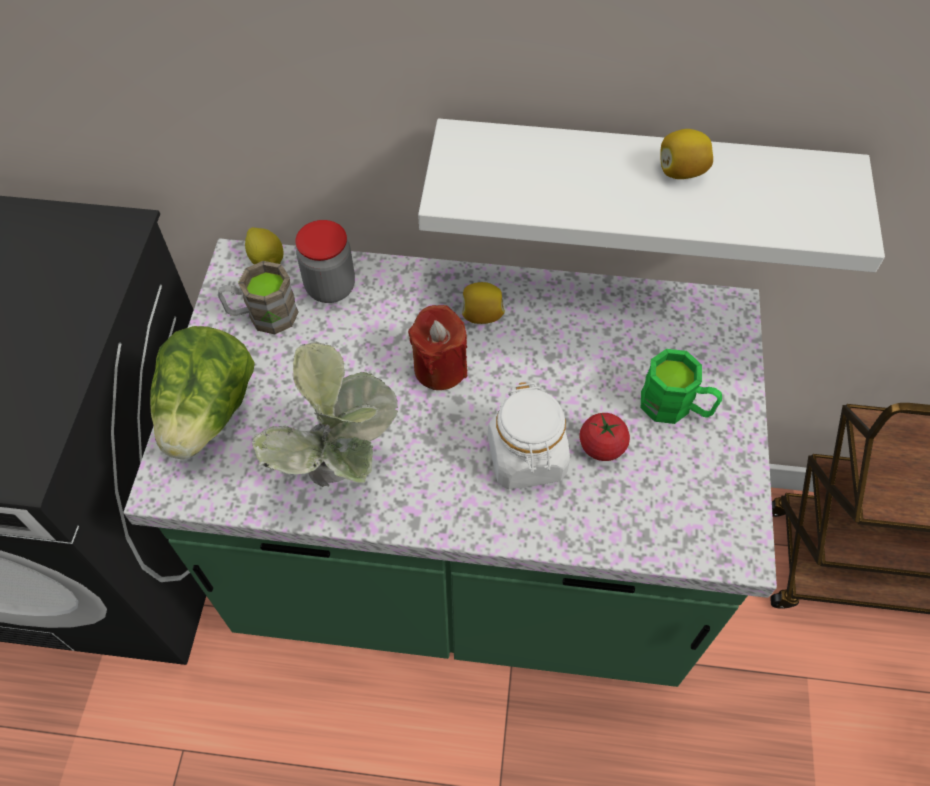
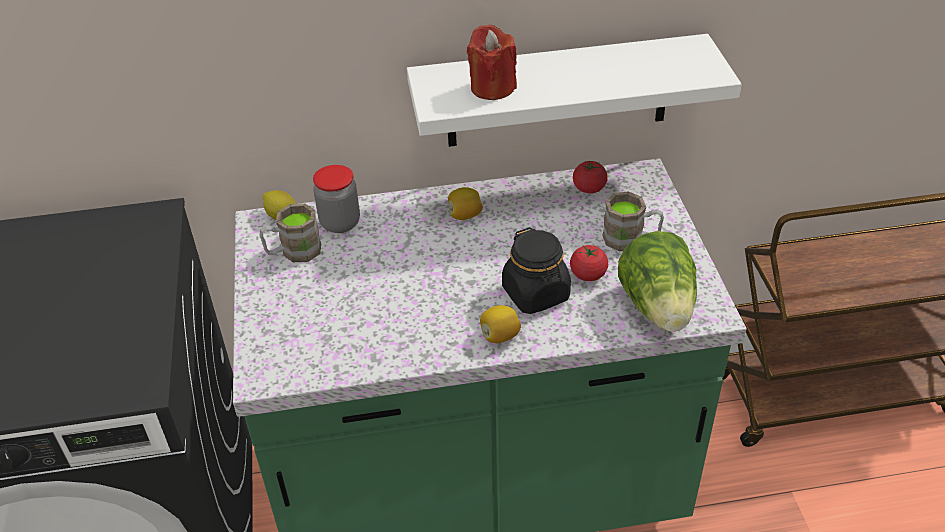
camera: 15 degrees left, 15 degrees down
(209, 413) = (276, 323): lettuce -> lettuce (658, 307)
(343, 475) = (401, 337): potted plant -> none
(440, 368) = (447, 254): red candle -> red candle (492, 88)
(527, 458) = (536, 294): white jar -> black jar
(650, 313) = (589, 188): none -> tomato
(675, 407) = (631, 239): green mug -> brown mug
(681, 171) = (589, 64): lemon -> lemon (500, 336)

